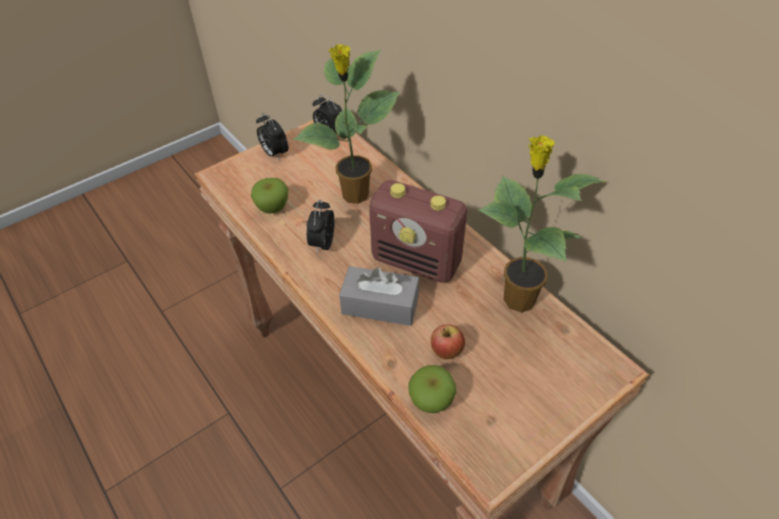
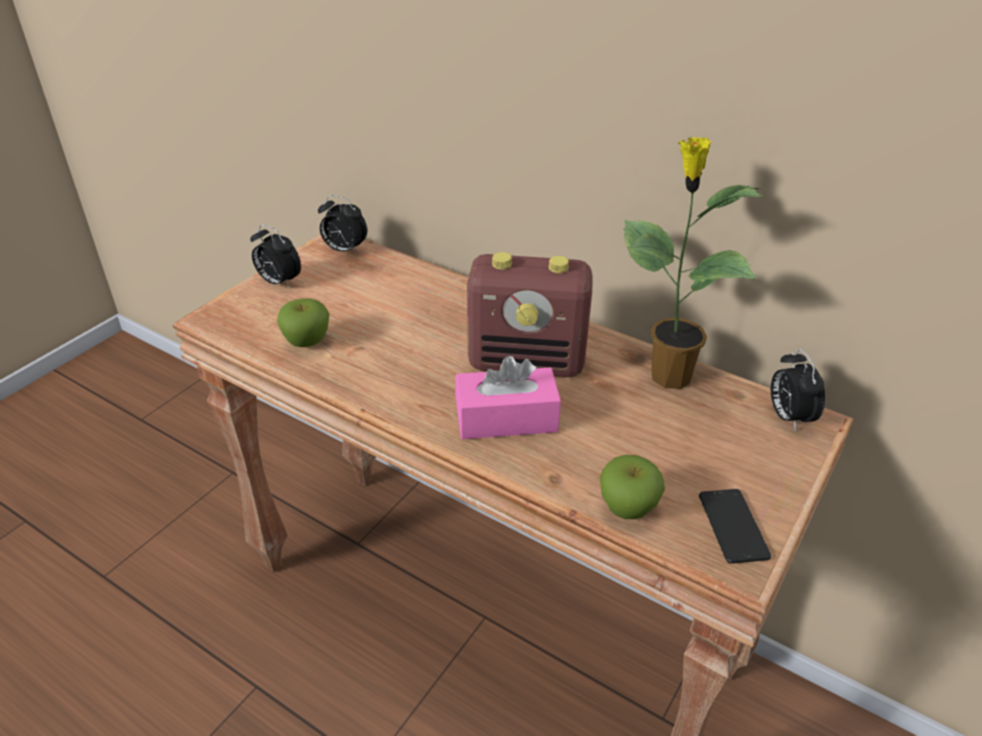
camera: 20 degrees left, 10 degrees down
(322, 243) = (395, 367): alarm clock -> alarm clock (788, 417)
(354, 196) = (411, 309): potted plant -> none
(380, 305) = (506, 418): grey tissue box -> pink tissue box
(446, 352) = (616, 451): apple -> none
(501, 438) = (733, 526): none -> phone

